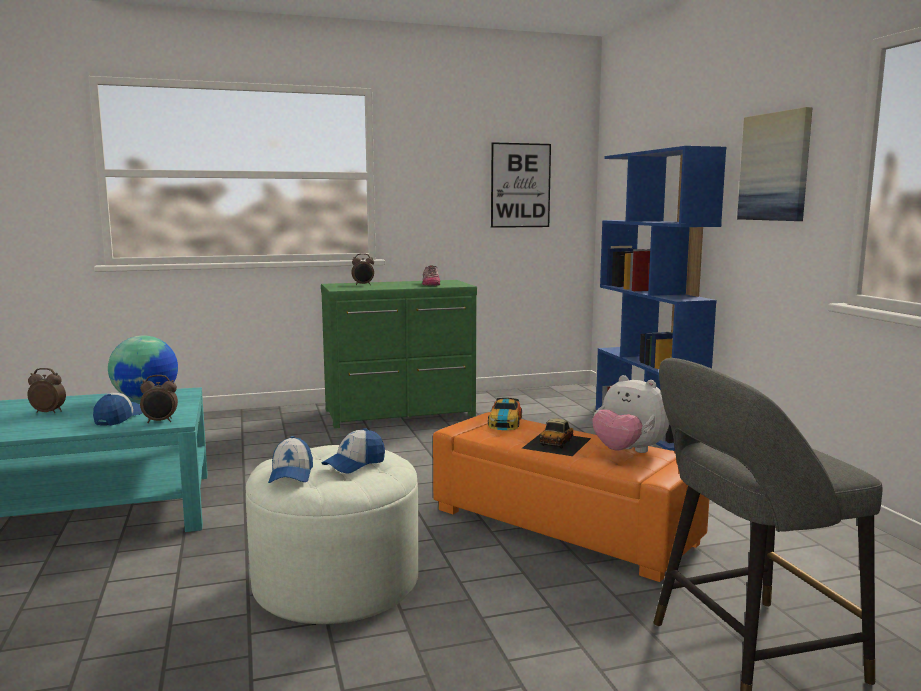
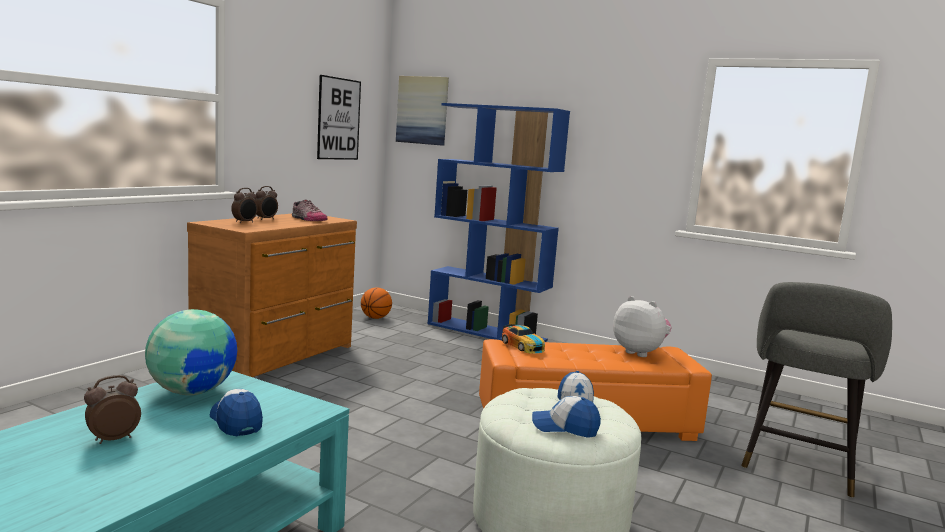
camera: 45 degrees left, 0 degrees up
(160, 421) = (299, 413): alarm clock -> alarm clock (266, 219)
(291, 474) = (565, 427): cap -> cap turned 150 degrees clockwise
(401, 413) = (279, 357): green dresser -> brown dresser
(552, 397) = (375, 318): none -> basketball
(557, 443) = (593, 355): toy car -> none
(628, 452) = (639, 352): plush toy -> plush toy turned 135 degrees counterclockwise
(775, 167) = (616, 131): picture -> picture (422, 110)

